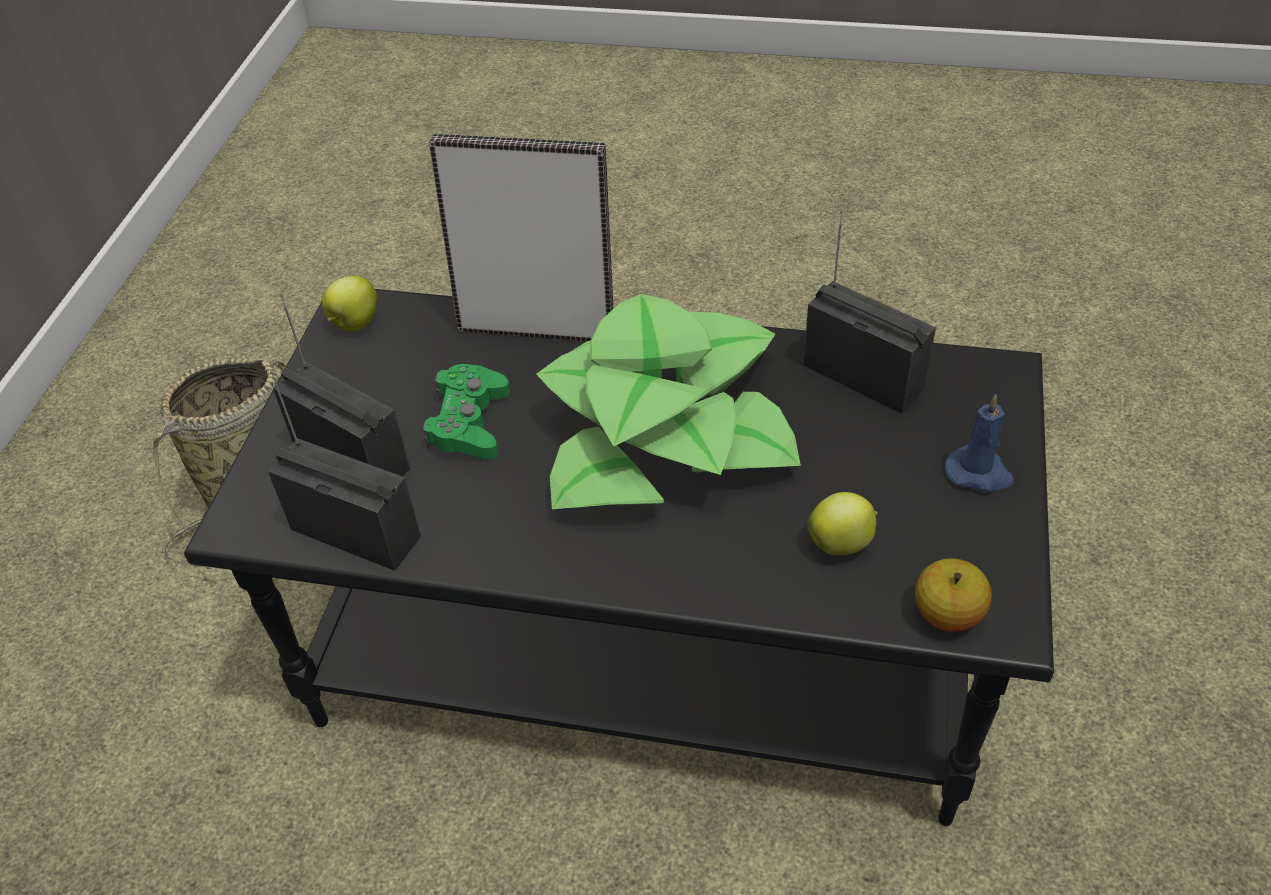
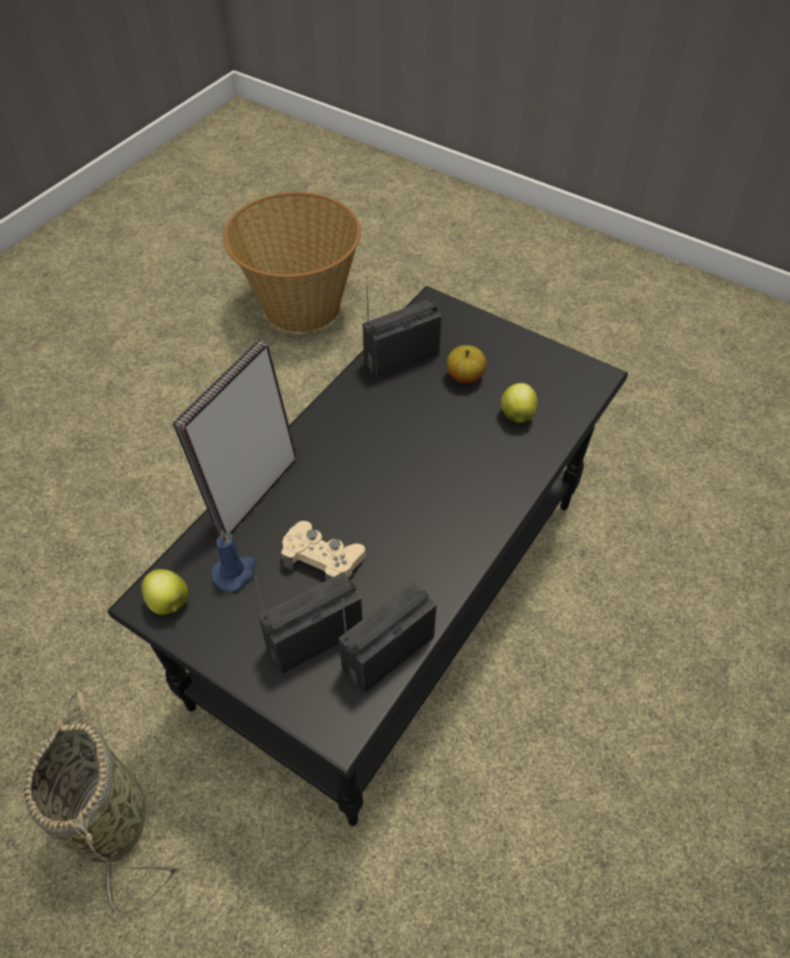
camera: 70 degrees left, 5 degrees up
(469, 423) = (322, 558): green game controller -> beige game controller
(666, 429) = (390, 458): potted plant -> none
(947, 614) = (581, 393): apple -> apple (465, 377)
(979, 473) = (497, 343): blue candle -> blue candle (236, 572)
(1083, 342) = (300, 306): none -> basket

